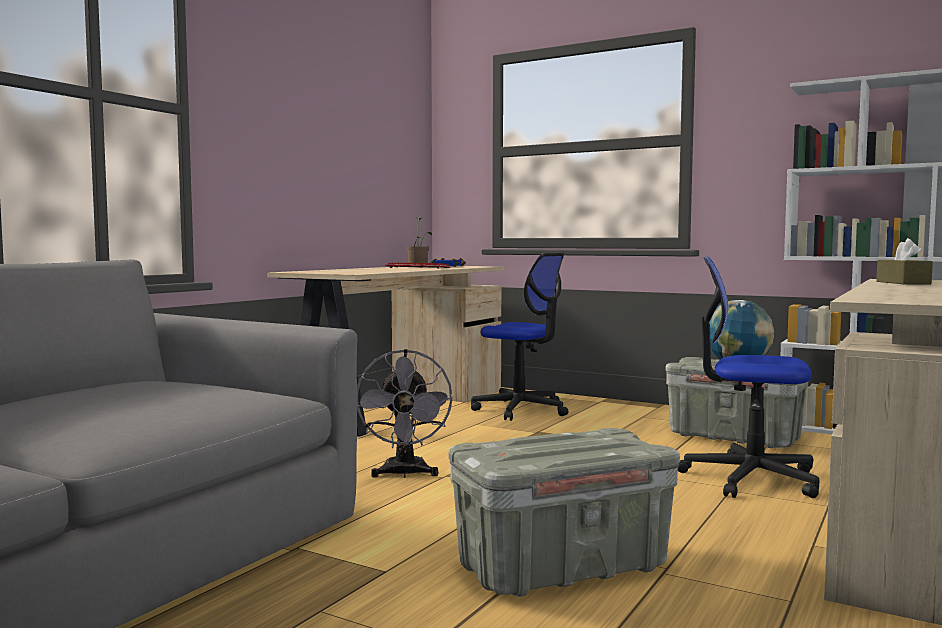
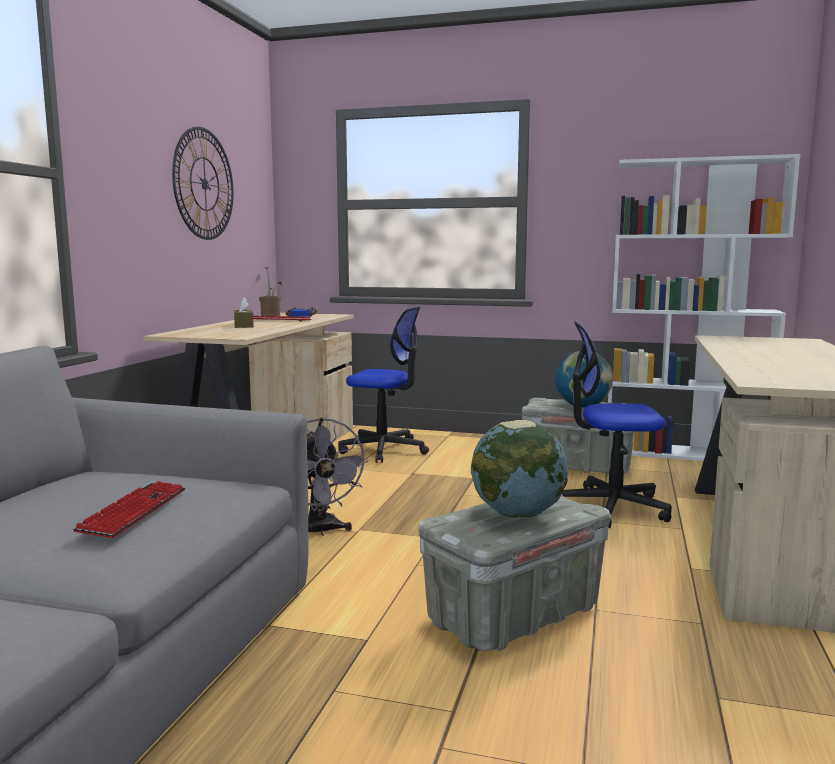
camera: 15 degrees left, 5 degrees up
(152, 404) = (134, 511): none -> keyboard
(347, 129) = (204, 184): none -> wall clock
(563, 446) = (518, 514): none -> globe
(903, 283) = (733, 344): brown tissue box -> brown tissue box (243, 326)

